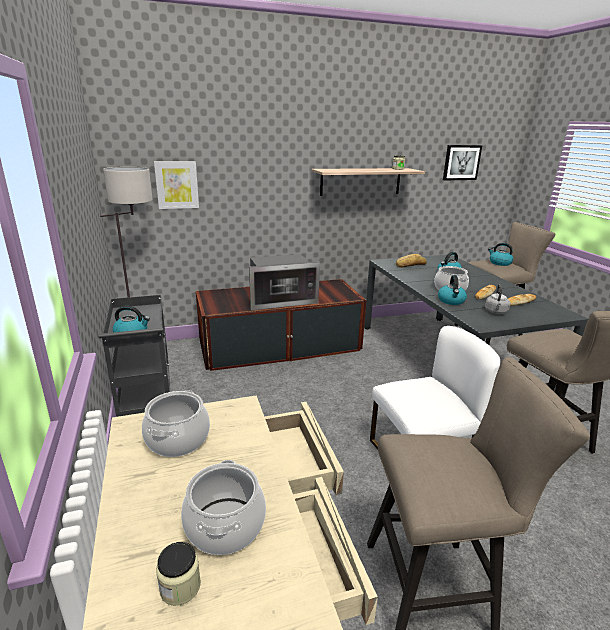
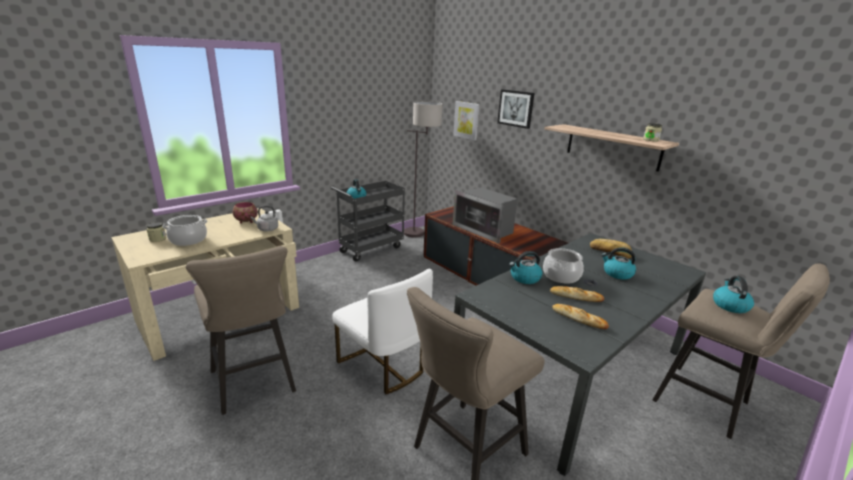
camera: 65 degrees right, 0 degrees up
(178, 439) = (246, 221): cooking pot -> bowl
(461, 162) = (777, 150): picture -> picture (516, 108)
(496, 312) = (524, 303): grey kettle -> grey kettle (267, 229)

